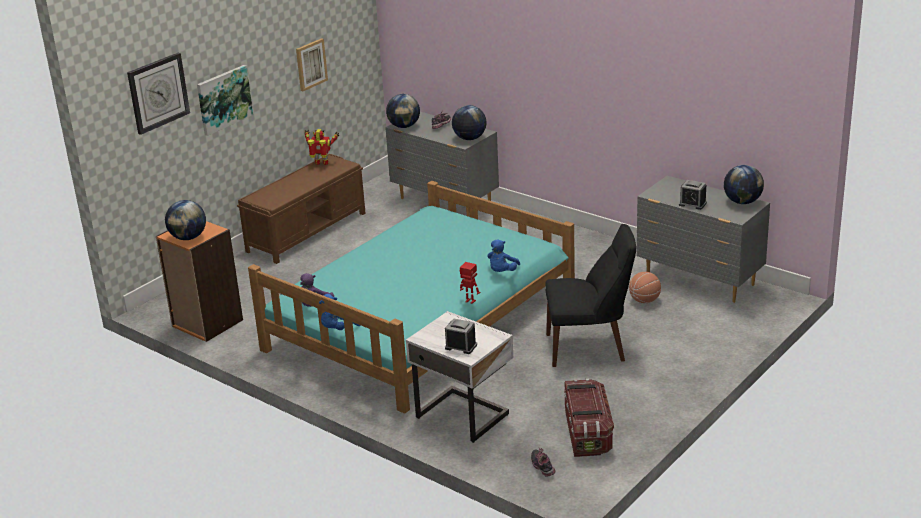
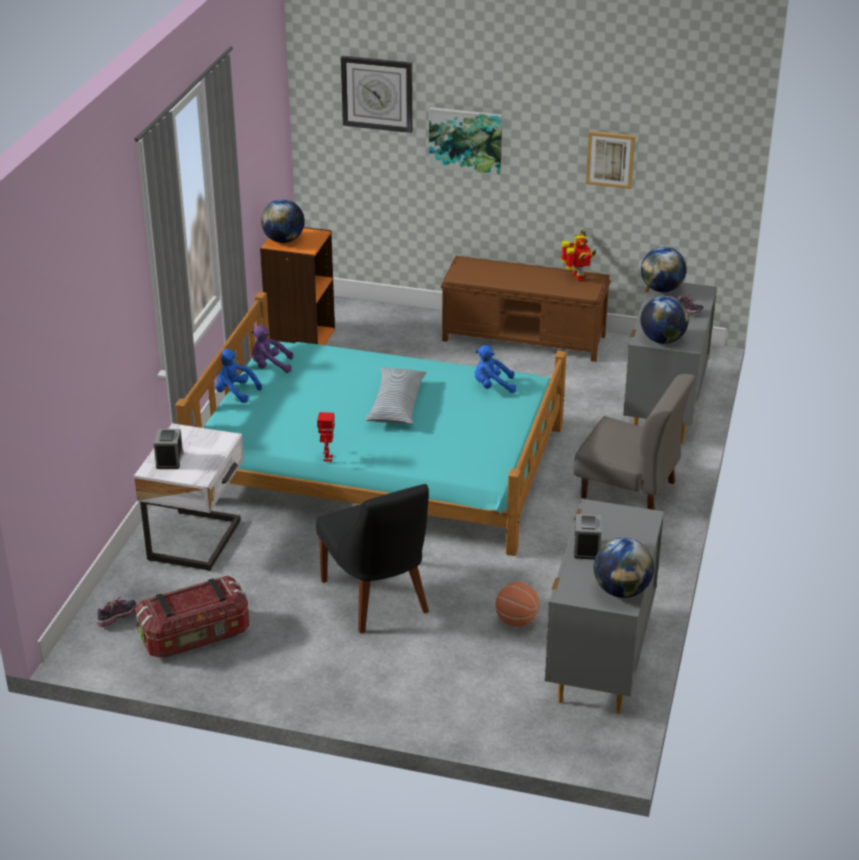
camera: 65 degrees right, 5 degrees up
(420, 263) = (396, 405): none -> pillow
(502, 272) = (407, 464): blue plush toy -> blue plush toy (492, 386)
(529, 234) = (629, 490): none -> grey chair

